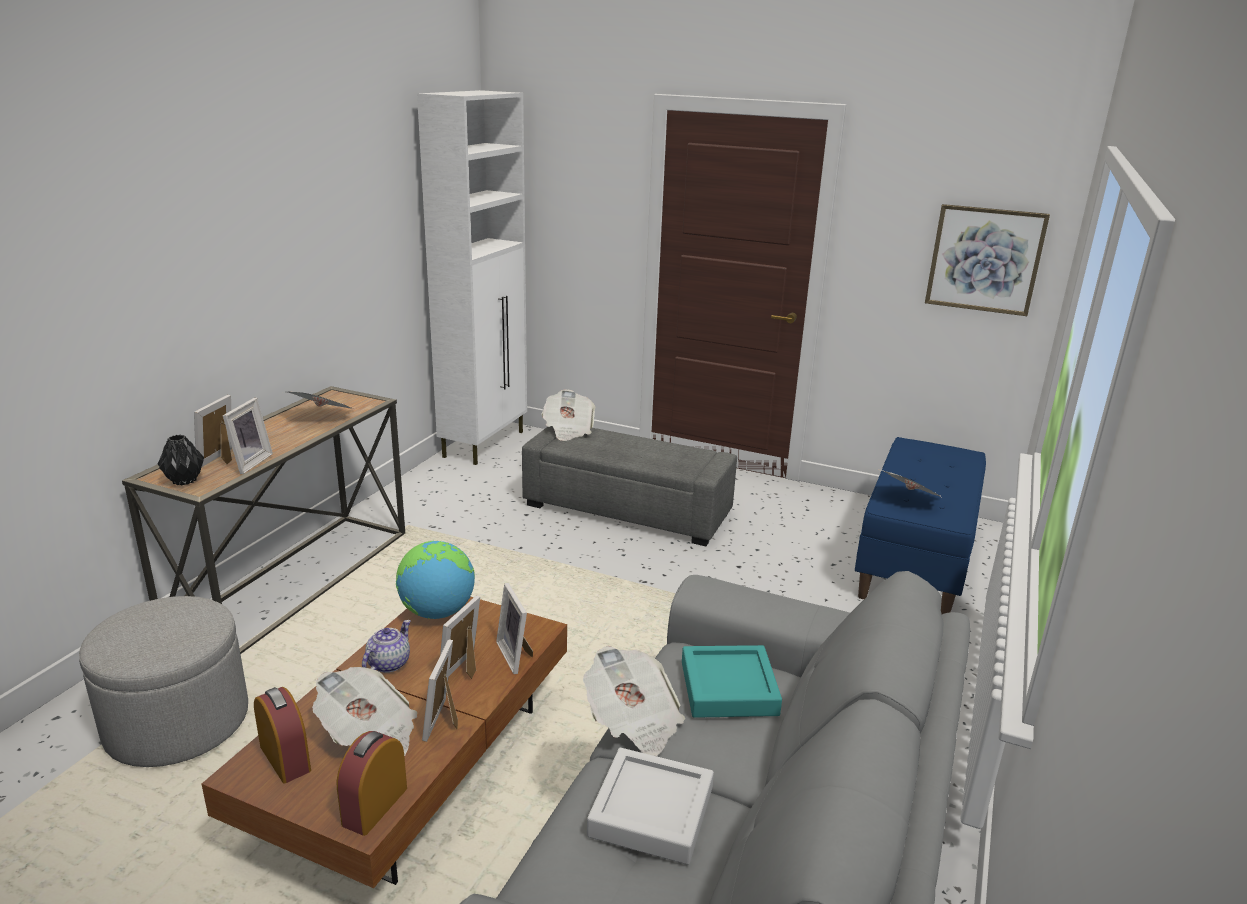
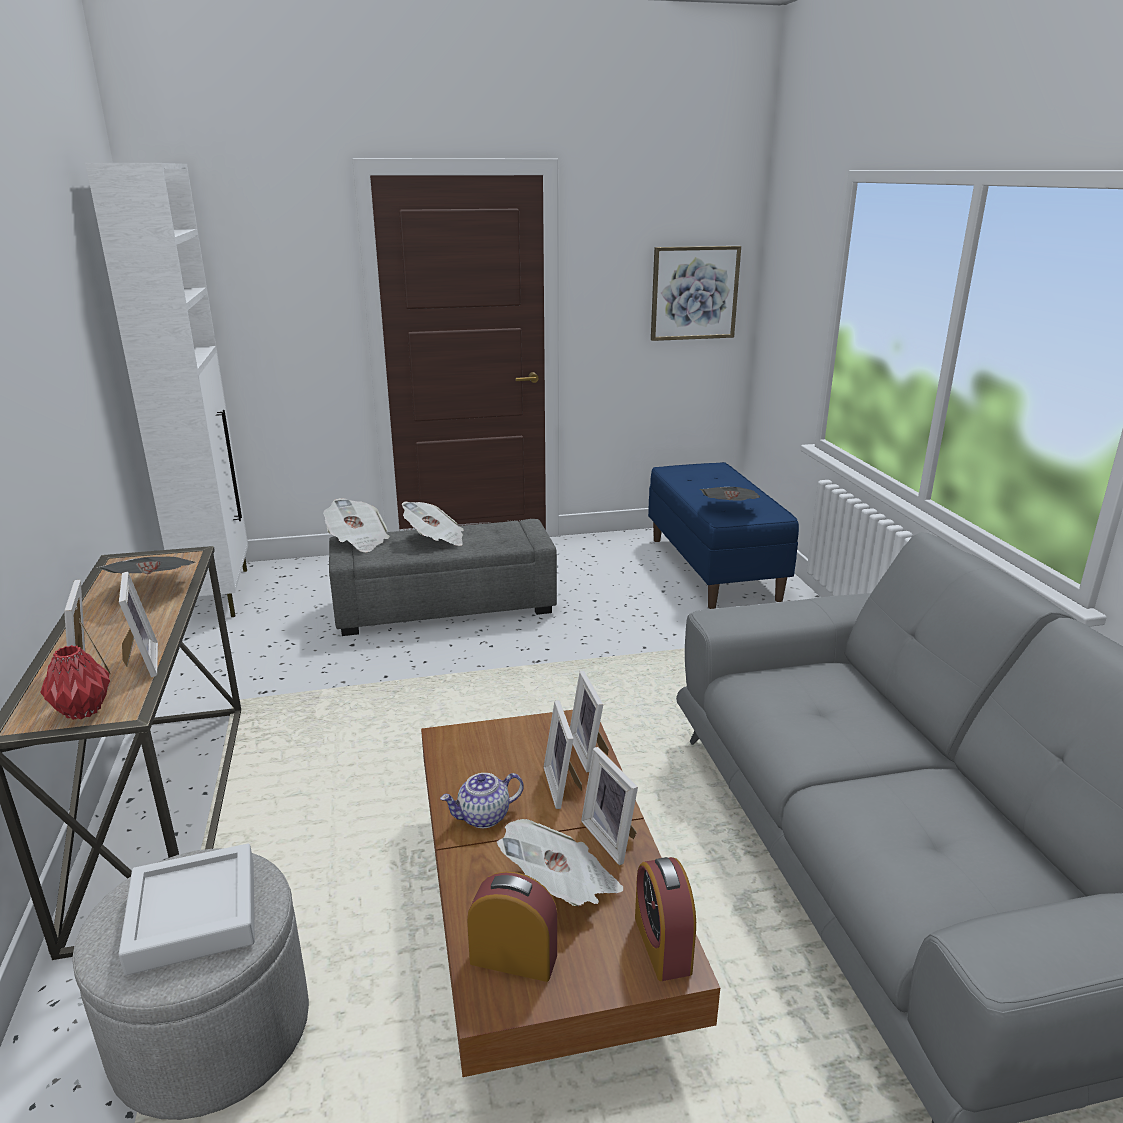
camera: 35 degrees left, 0 degrees up
(184, 481) = (83, 711): black vase -> red vase
(388, 663) = (483, 817): teapot -> teapot turned 105 degrees counterclockwise
(437, 612) = (462, 749): globe -> none
(517, 655) = (590, 751): picture frame -> picture frame turned 45 degrees clockwise
(633, 722) = (792, 748): newspaper -> newspaper (435, 539)
(651, 812) = (904, 805): grey tray -> grey tray (194, 915)
(728, 688) = (815, 690): turquoise tray -> none

